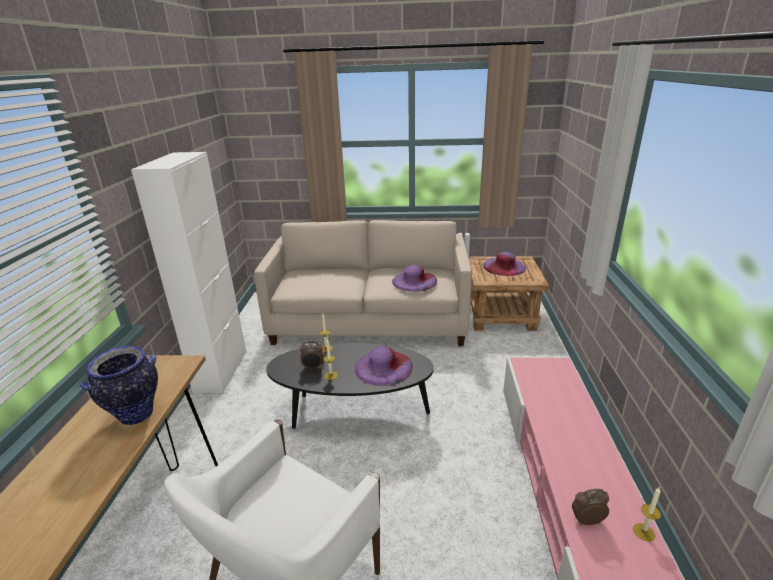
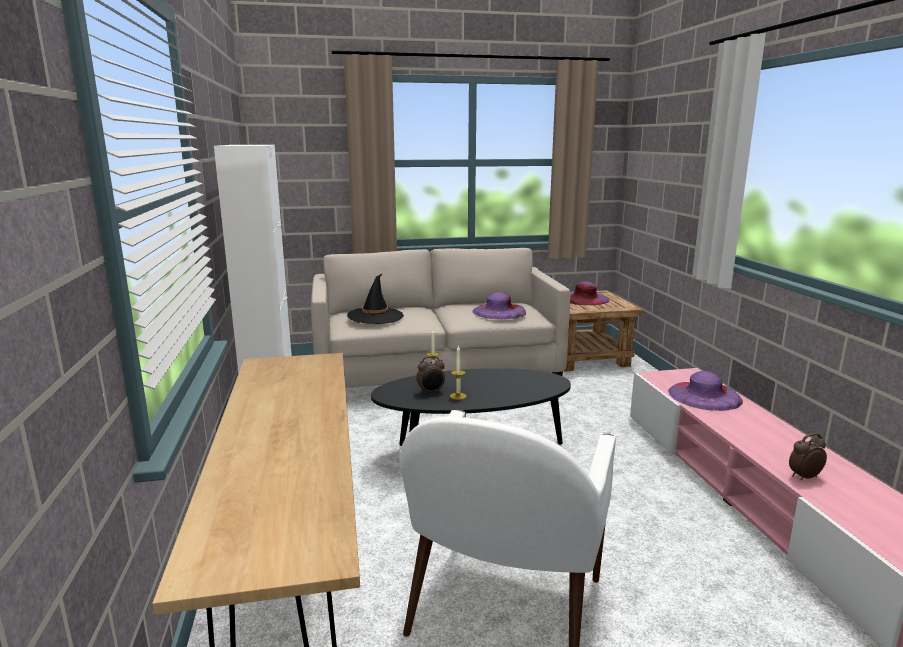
camera: 15 degrees left, 10 degrees down
(135, 416) = (312, 398): vase -> none
(312, 279) = (375, 316): none -> black hat
(383, 367) = (513, 384): purple hat -> purple hat (704, 396)
(643, 532) = (859, 477): candle -> none

